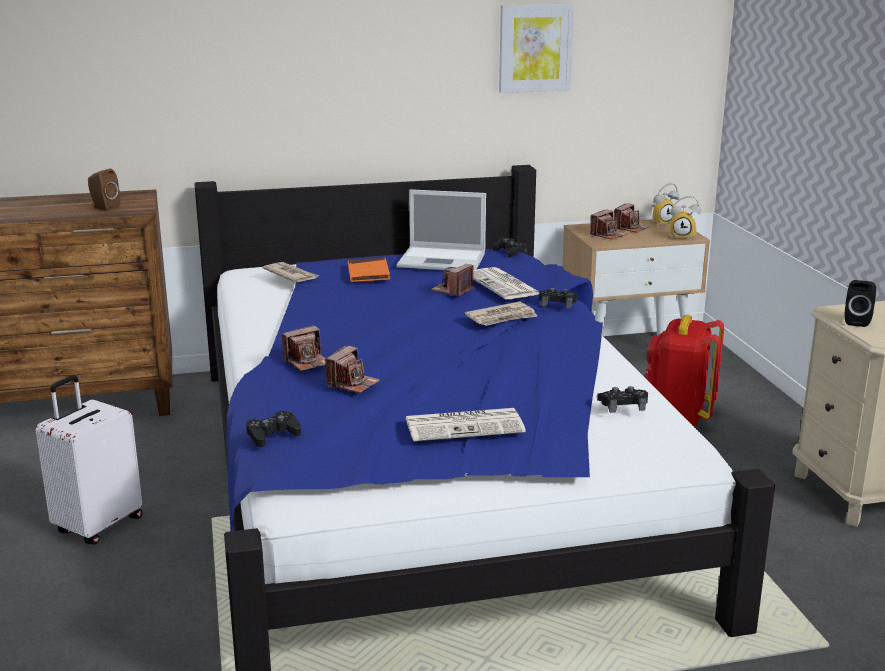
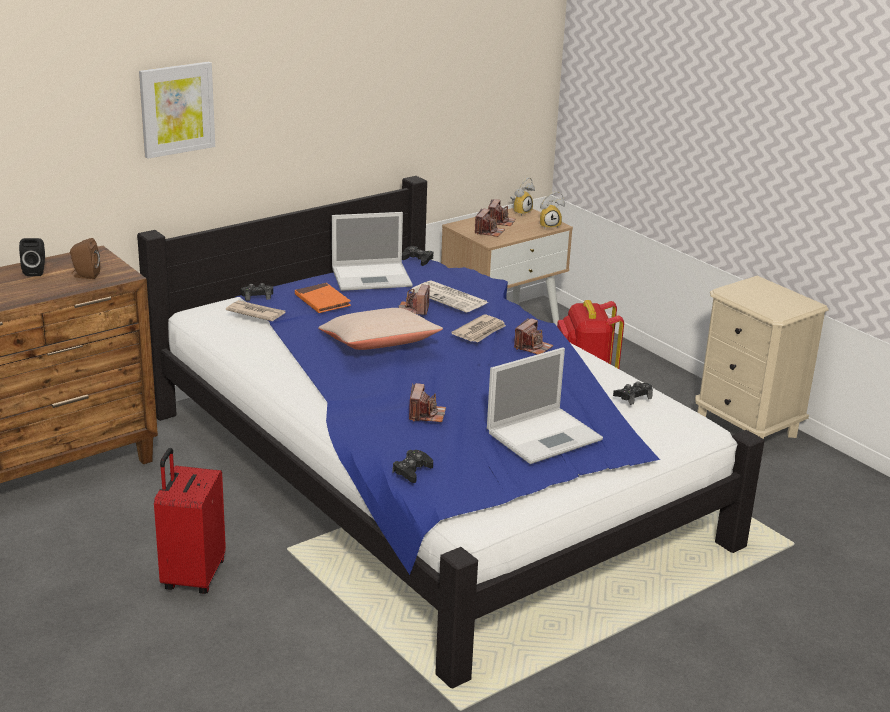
camera: 25 degrees left, 5 degrees up
(97, 525) = (192, 576): white suitcase -> red suitcase
(307, 362) = (369, 400): camera -> camera (533, 347)
(381, 317) = (379, 346): none -> beige pillow
(465, 425) = (545, 435): newspaper -> laptop
(535, 48) = (418, 71): picture -> picture (176, 109)
(557, 303) = (509, 310): black game controller -> black game controller (257, 296)
(856, 321) = (748, 299): black speaker -> black speaker (35, 271)

